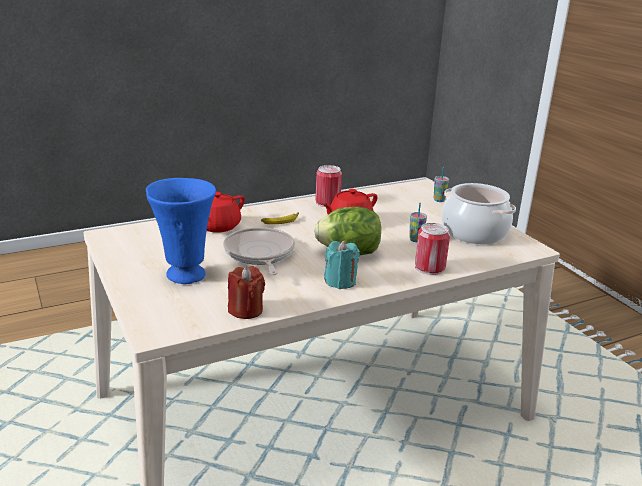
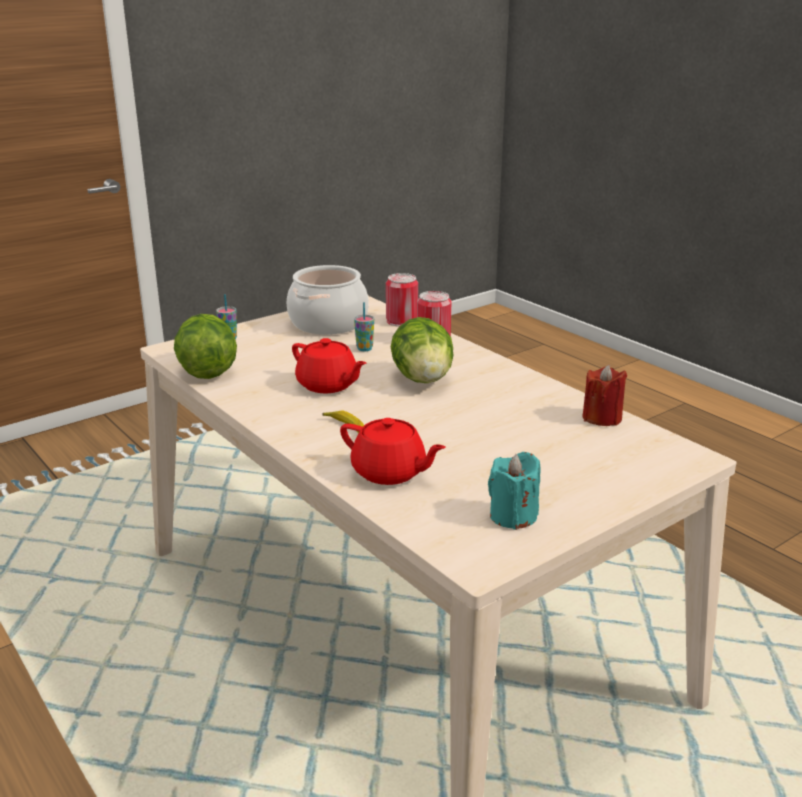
camera: 100 degrees left, 0 degrees up
(185, 274) = (554, 467): blue vase -> none
(259, 254) = (462, 429): frying pan -> none
(327, 202) = (259, 404): can -> can (402, 321)
(340, 281) = (498, 378): turquoise candle -> turquoise candle (513, 516)
(383, 192) = (207, 371): none -> lettuce

